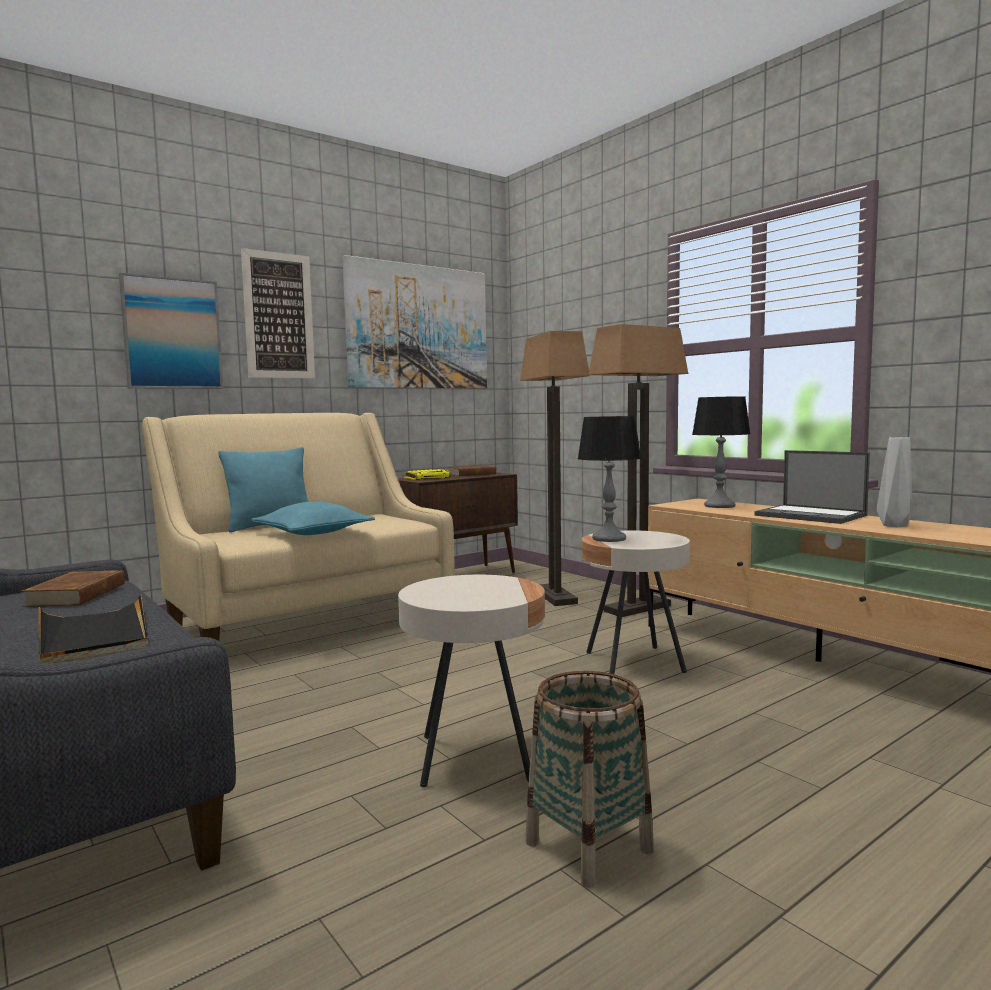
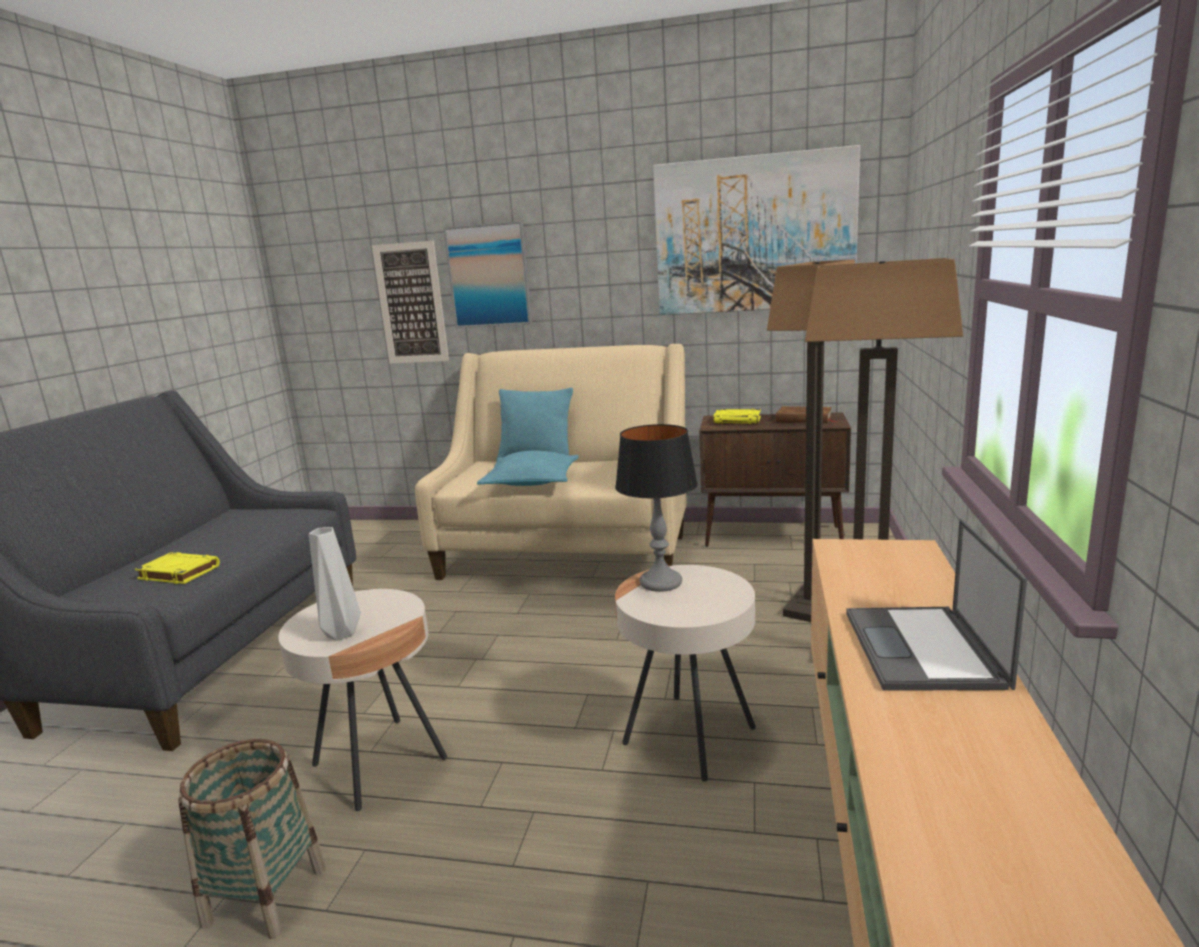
camera: 50 degrees right, 10 degrees up
(77, 594) = (271, 523): brown book -> none
(94, 636) = (178, 573): black tray -> yellow book
(278, 316) = (584, 245): picture -> picture (411, 303)
(719, 506) = (888, 572): table lamp -> none
(894, 525) = (949, 738): grey vase -> grey vase (343, 633)

